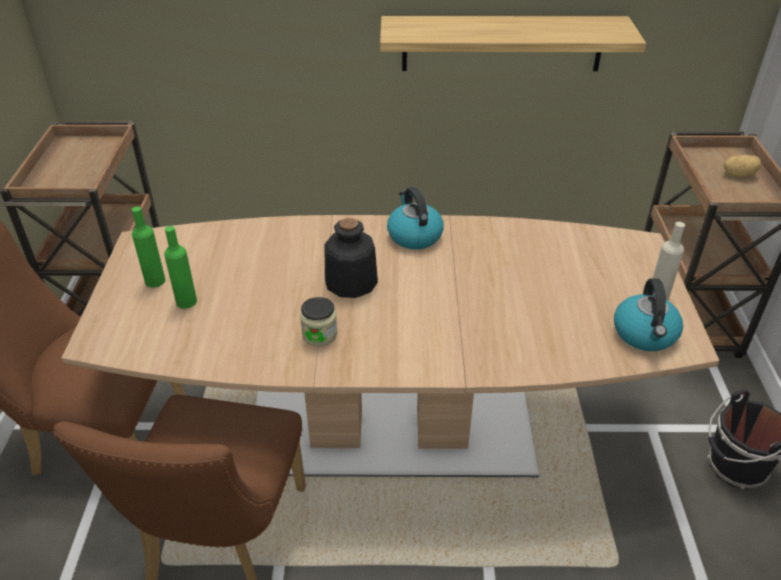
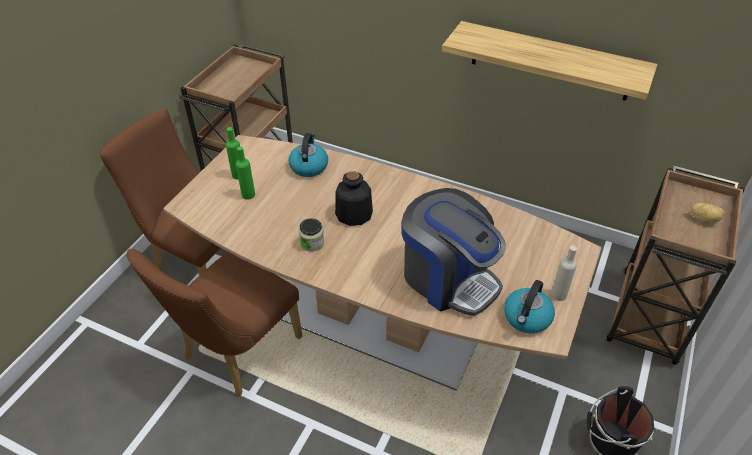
camera: 25 degrees right, 5 degrees up
(414, 235) = (417, 193): kettle -> kettle (309, 166)
(523, 320) = (448, 278): none -> coffee machine

